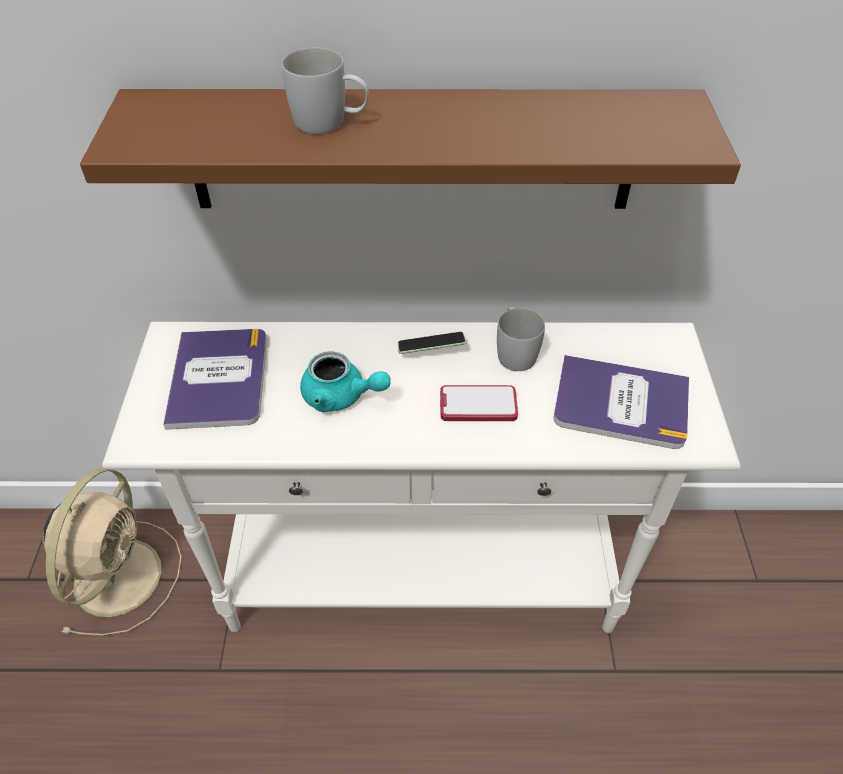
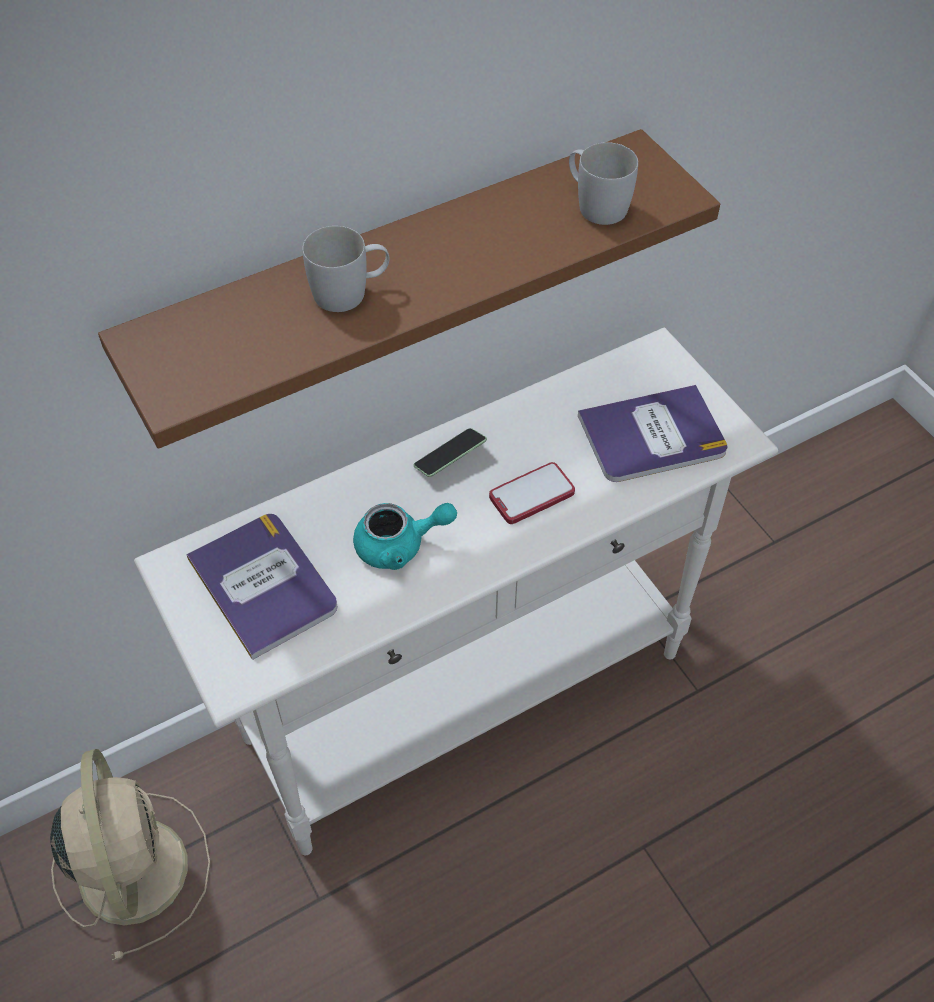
camera: 30 degrees left, 5 degrees up
(514, 351) = (528, 426): white mug -> white mug (595, 204)

